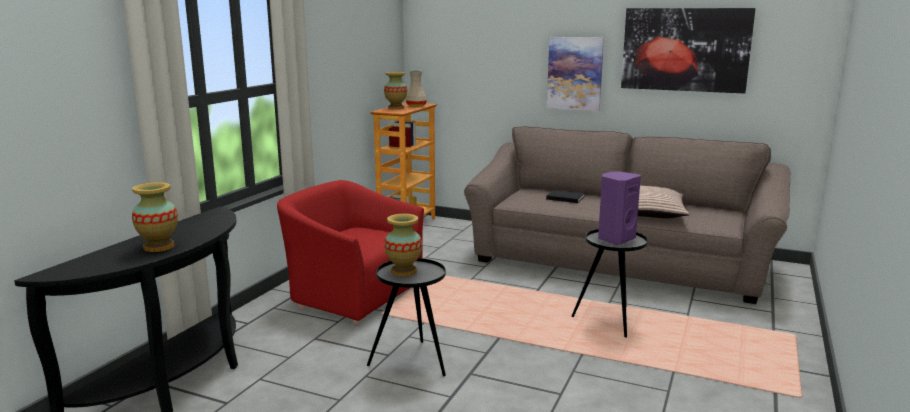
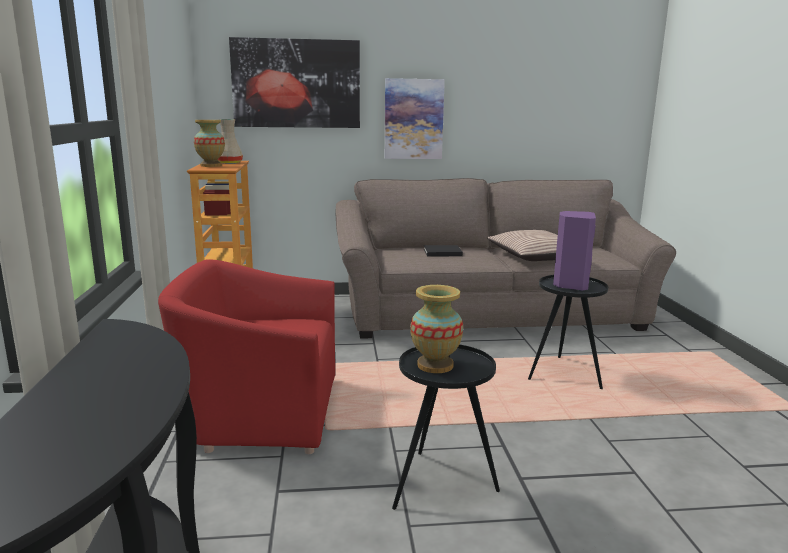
camera: 30 degrees left, 0 degrees up
(159, 247) = (106, 413): vase -> none
(685, 49) = (524, 92): picture -> picture (296, 84)

